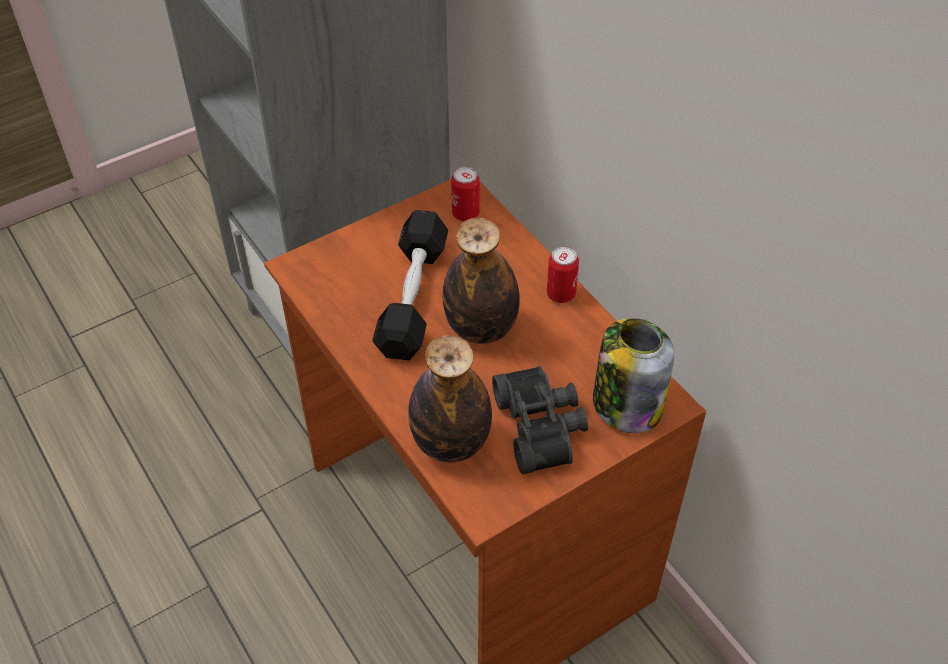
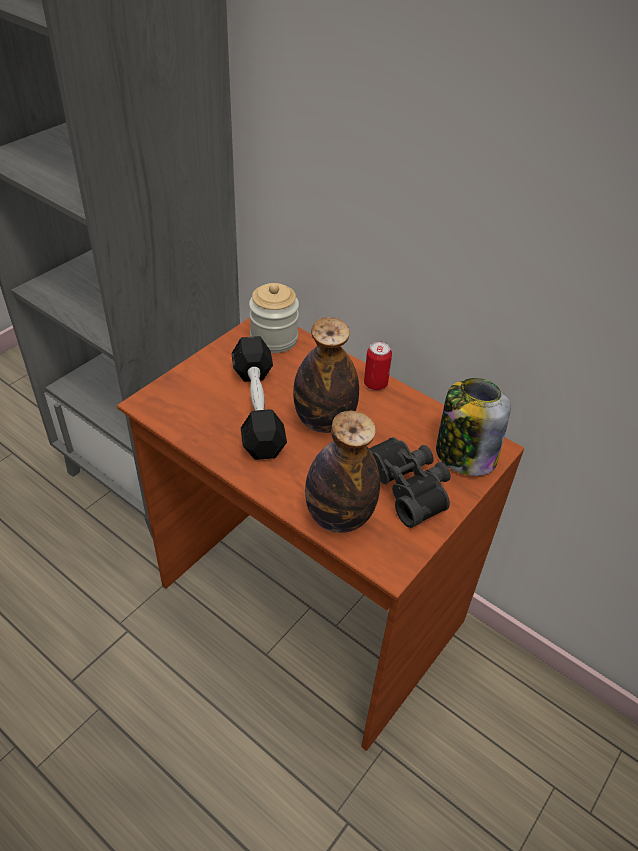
camera: 20 degrees left, 5 degrees down
(465, 214) = (274, 339): can -> jar

